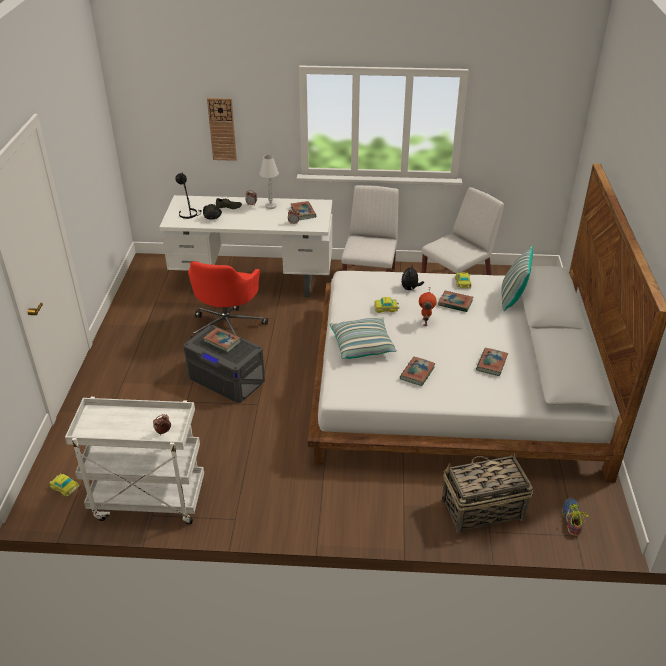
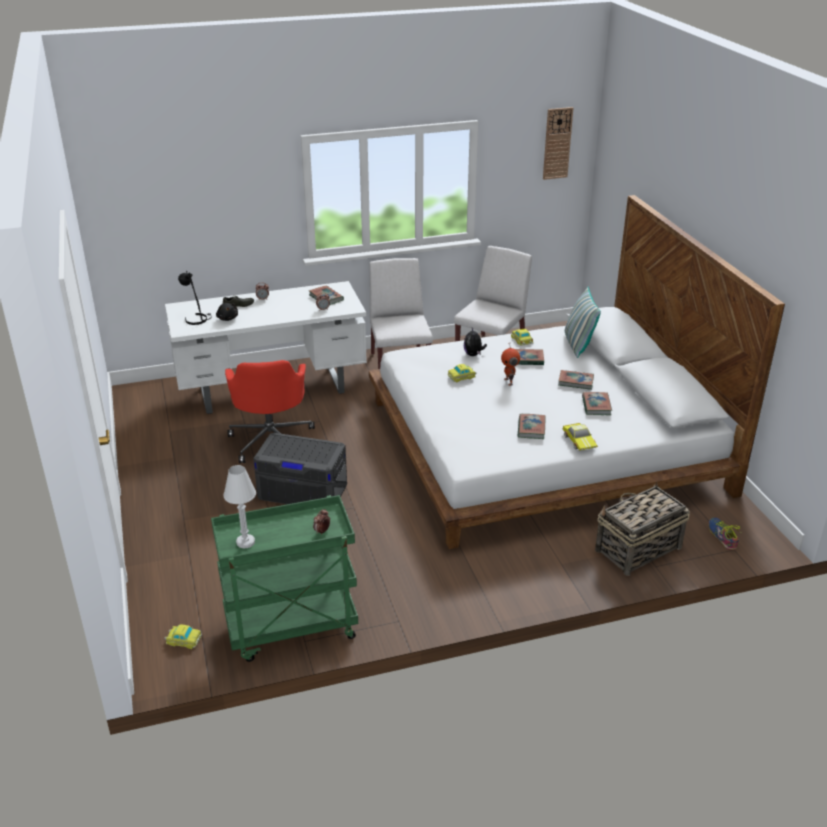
camera: 20 degrees left, 5 degrees down
(147, 501) = (291, 629): white cart -> green cart
(222, 129) = (215, 218): wall clock -> wall clock (557, 143)
(222, 341) = (296, 446): book -> book (575, 382)
(270, 206) = (285, 297): white table lamp -> white table lamp (245, 542)
(362, 346) = (460, 415): pillow -> none
(454, 395) = (579, 440): none -> toy car

